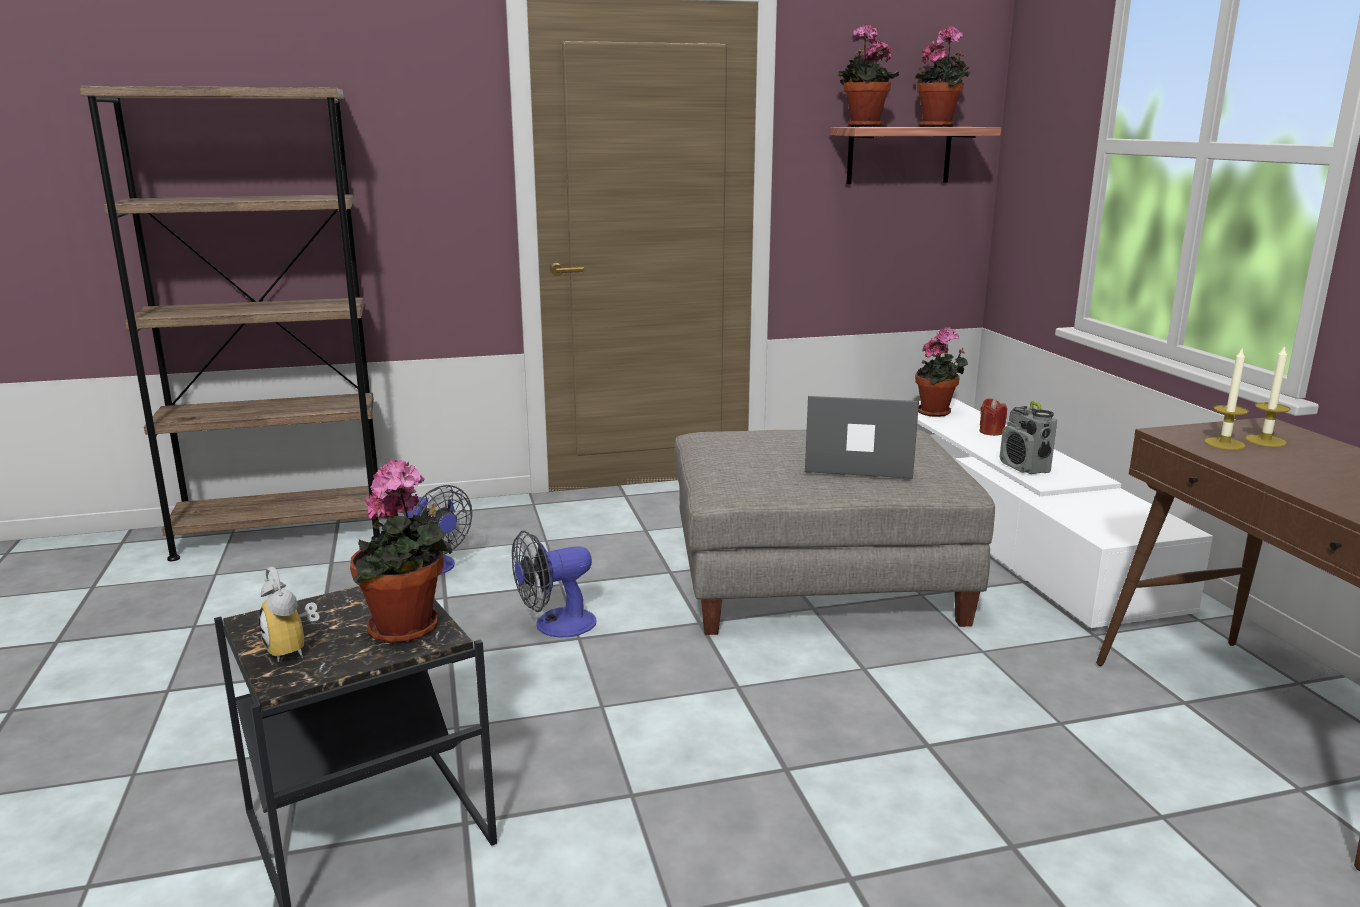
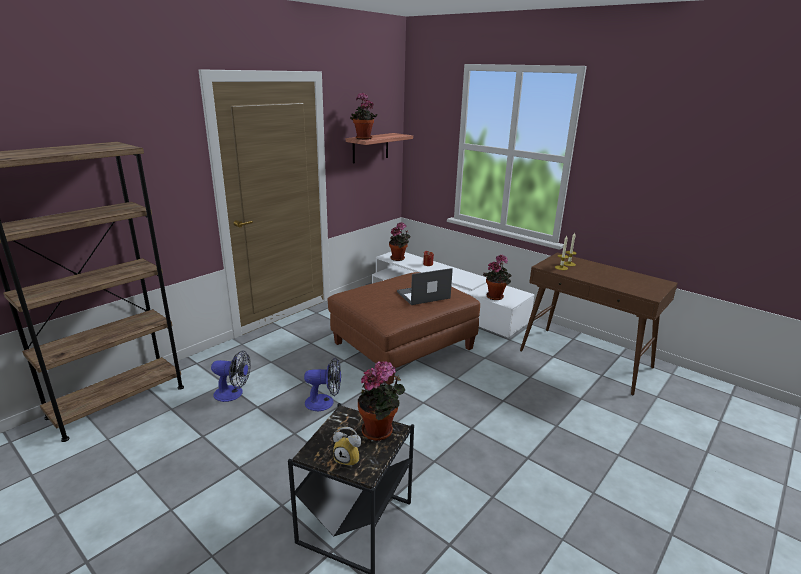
camera: 35 degrees left, 5 degrees up
(555, 626) = (325, 402): fan -> fan turned 120 degrees counterclockwise
(814, 579) = (402, 346): grey ottoman -> brown ottoman
(939, 126) = (388, 135): potted plant -> potted plant (496, 296)
(1024, 467) = (456, 279): radio -> none

